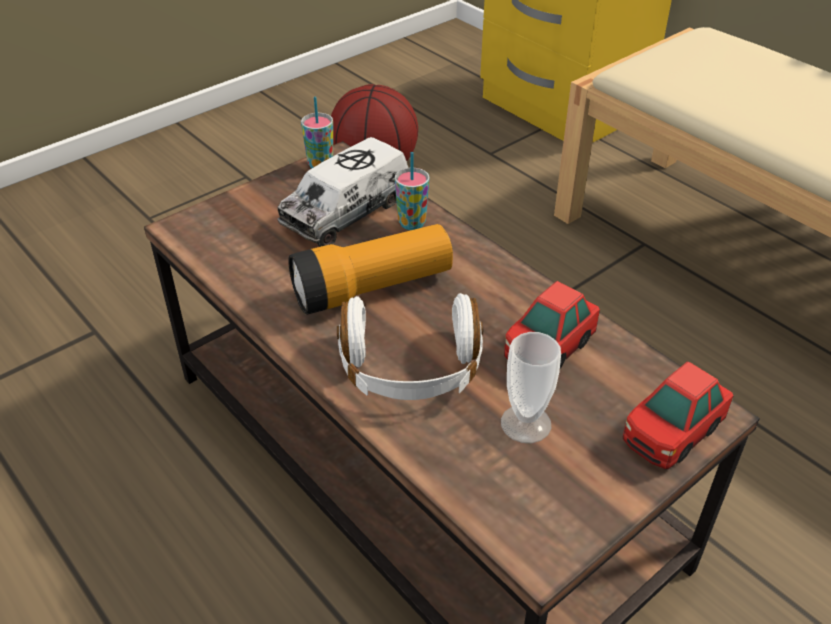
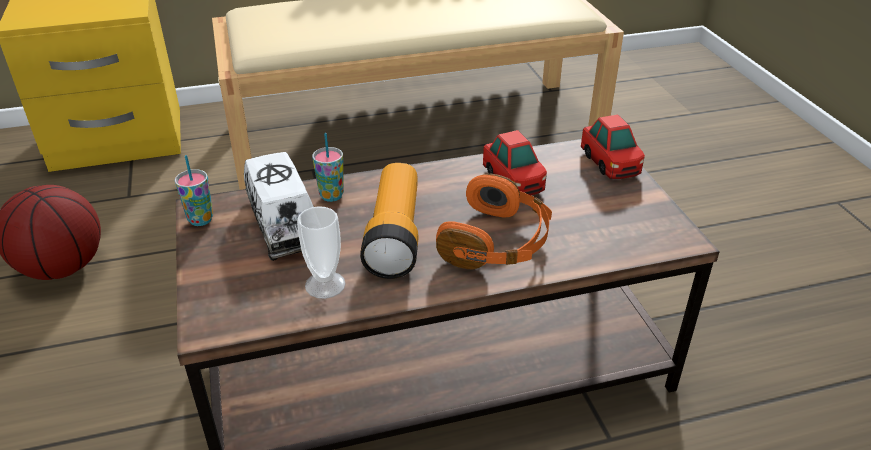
camera: 65 degrees left, 5 degrees down
(411, 369) = (497, 243): white headphones -> orange headphones
(525, 424) = (576, 211): cup -> cup (325, 285)

